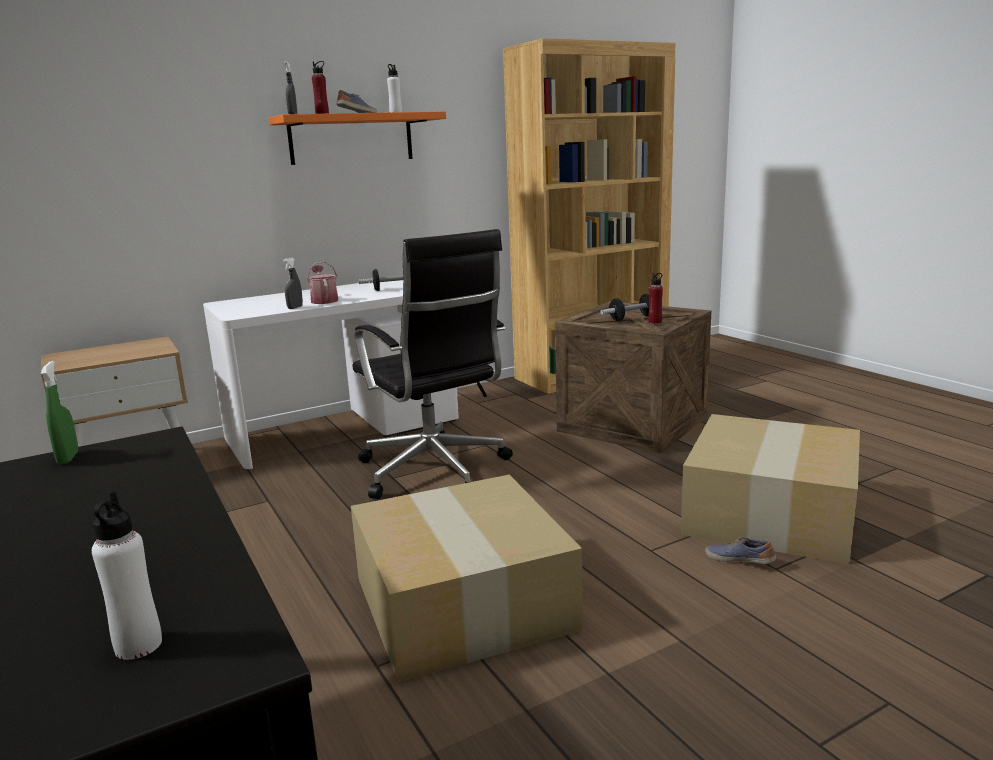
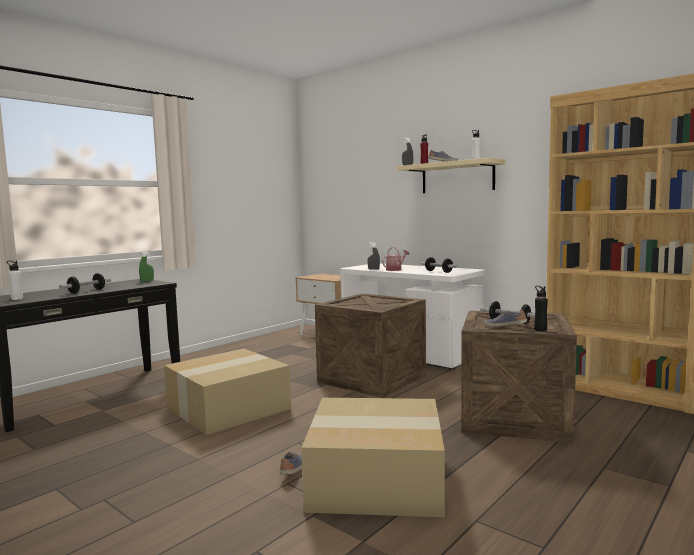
camera: 70 degrees right, 10 degrees down
(155, 526) = (87, 291): none -> dumbbell
(351, 139) = (457, 177): orange shelf -> beige shelf
(435, 472) = (370, 379): black office chair -> crate
(655, 322) = (505, 326): red bottle -> shoe
(677, 315) = (540, 330): none -> black bottle

